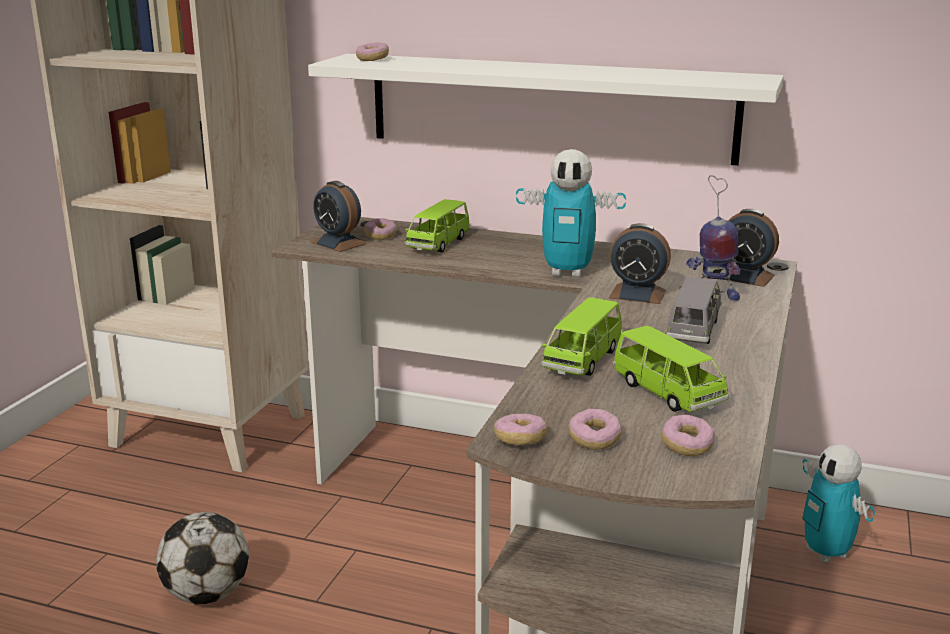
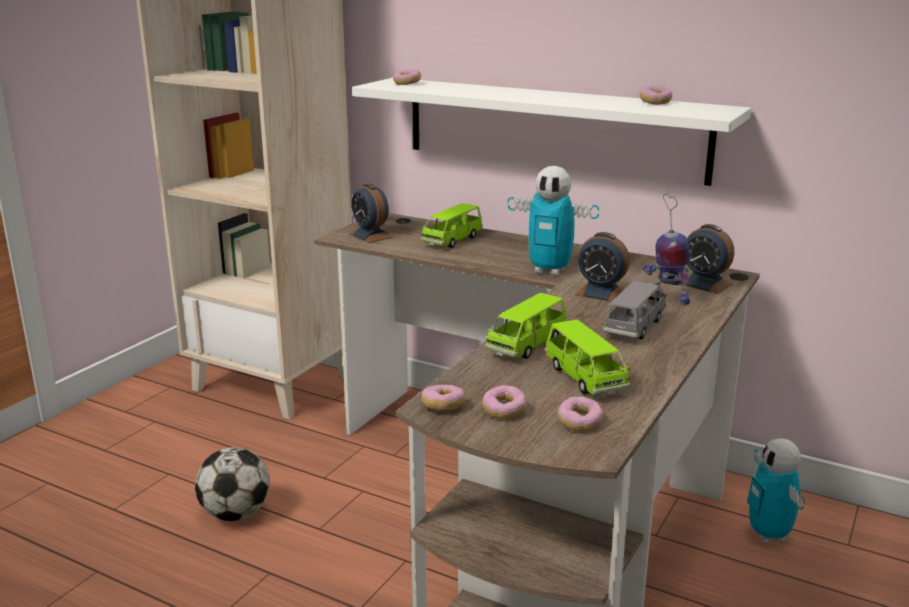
camera: 10 degrees right, 0 degrees up
(380, 236) = (407, 231): donut -> donut (655, 102)

